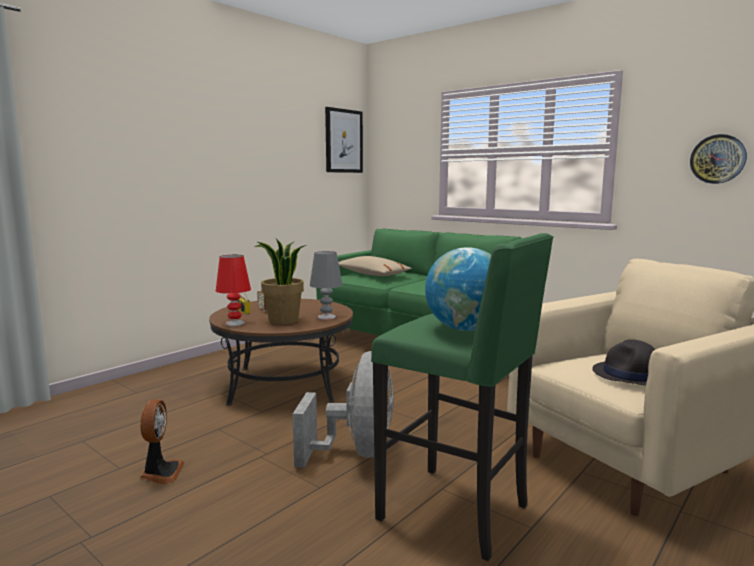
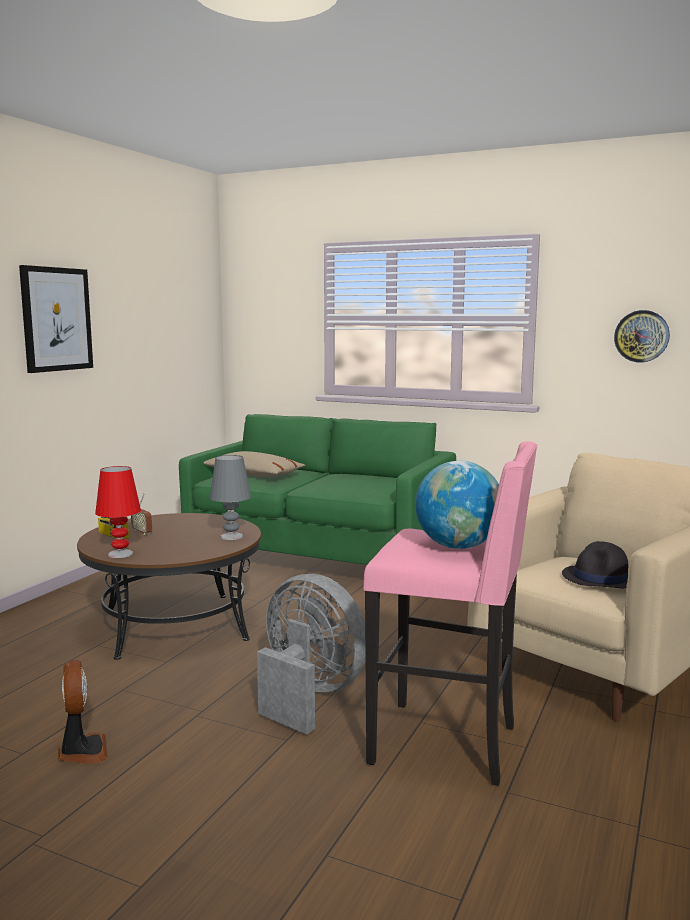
camera: 15 degrees left, 0 degrees up
(283, 321) = (181, 546): potted plant -> none
(343, 141) = (196, 301): picture -> picture (56, 319)
(357, 452) = (309, 695): grey fan -> grey fan turned 45 degrees counterclockwise
(457, 513) = (448, 744): green stool -> pink stool

